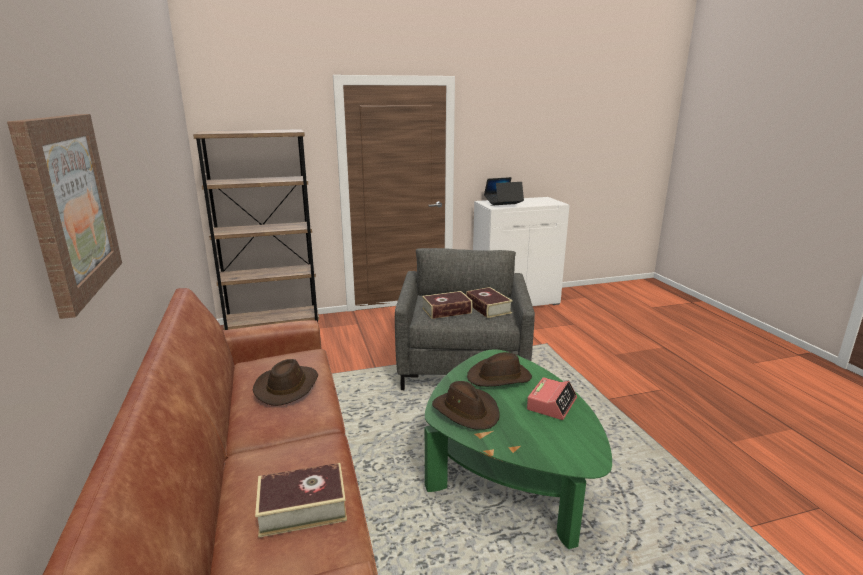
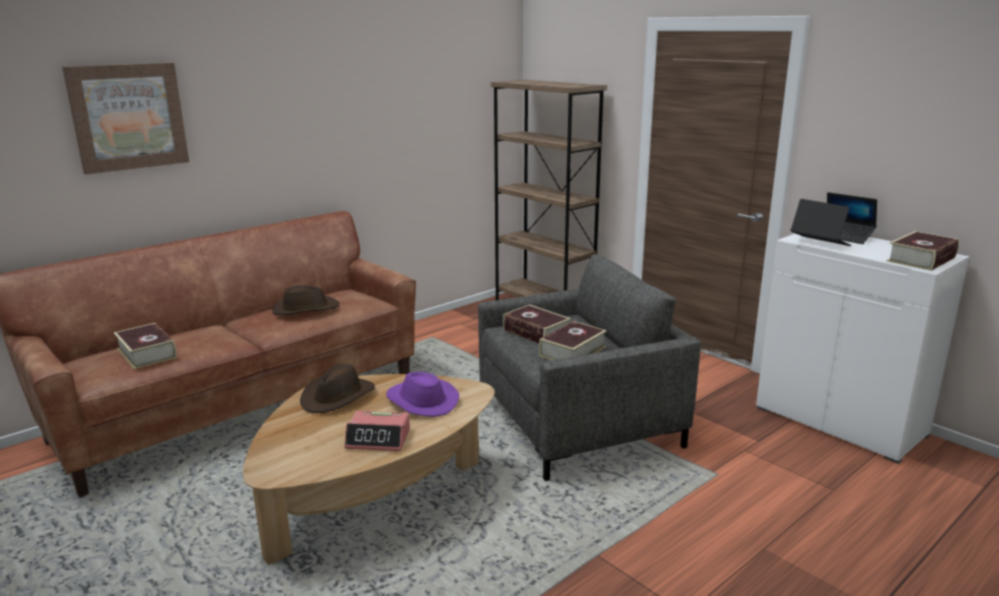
camera: 65 degrees right, 0 degrees up
(499, 377) = (421, 401): brown hat -> purple hat
(508, 471) = (373, 499): green coffee table -> brown coffee table
(547, 201) = (921, 259): none -> book

